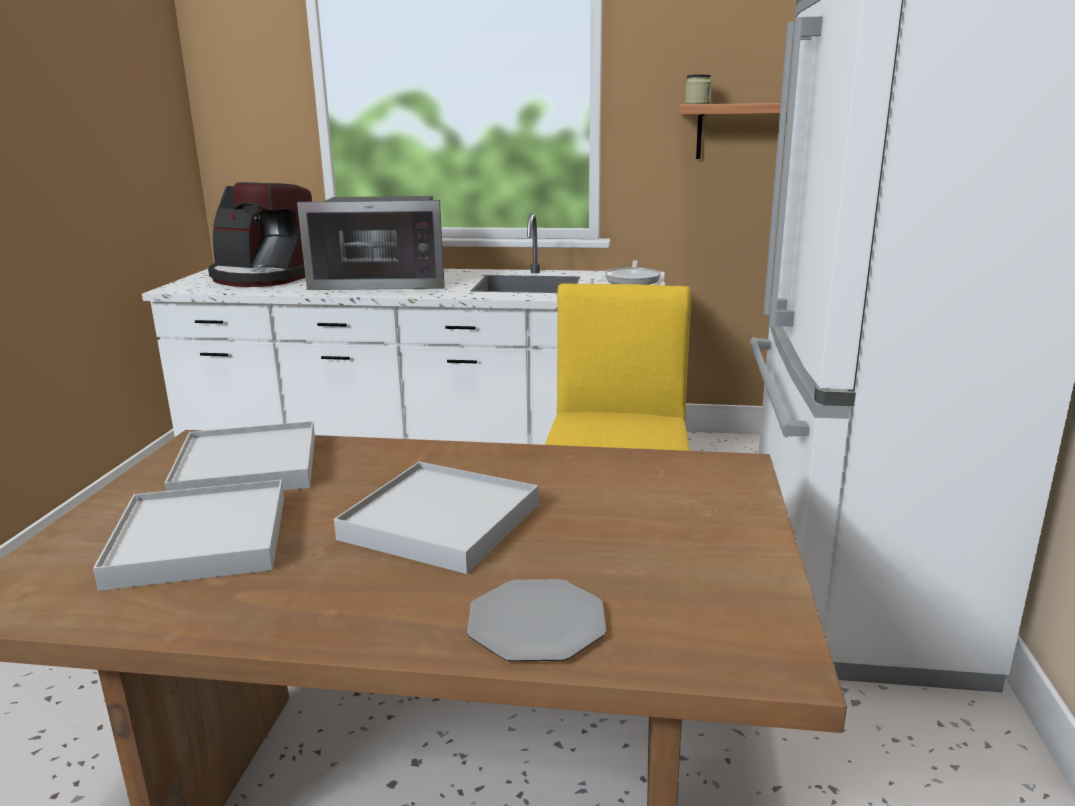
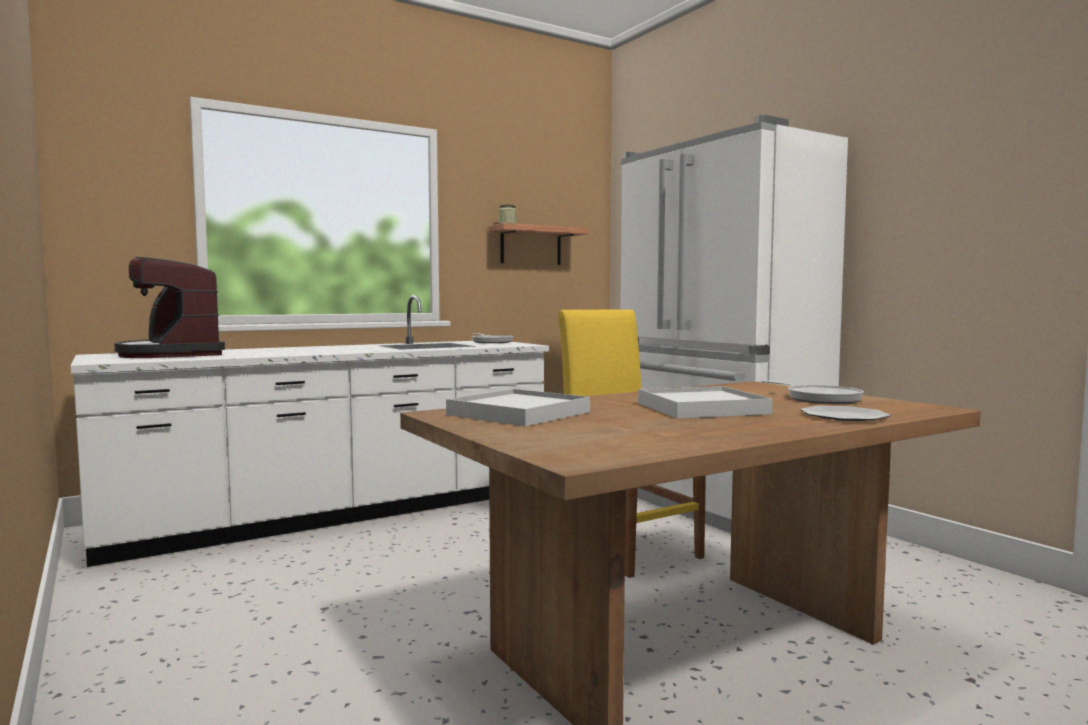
camera: 40 degrees left, 15 degrees down
(200, 540) = (607, 429): white tray -> none
(263, 277) = (172, 354): coffee machine -> coffee machine turned 75 degrees clockwise
(382, 281) = (305, 350): microwave -> none
(685, 549) = (819, 398): none -> frying pan

